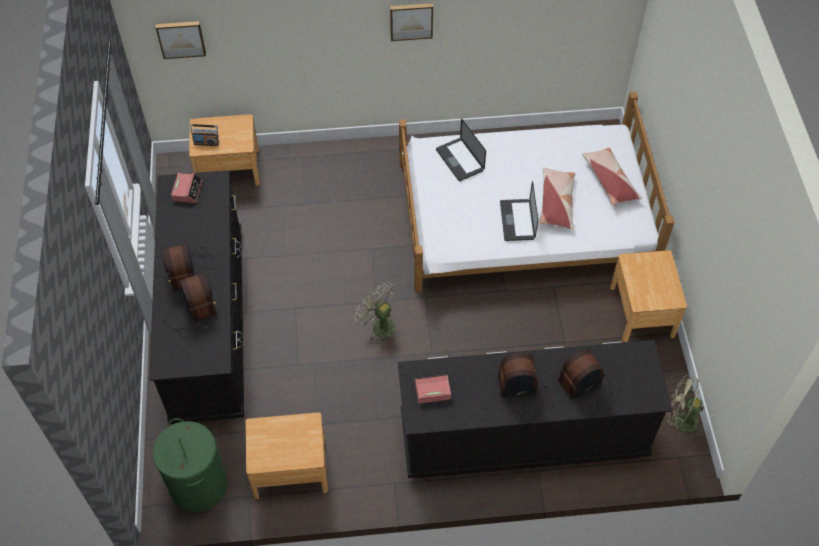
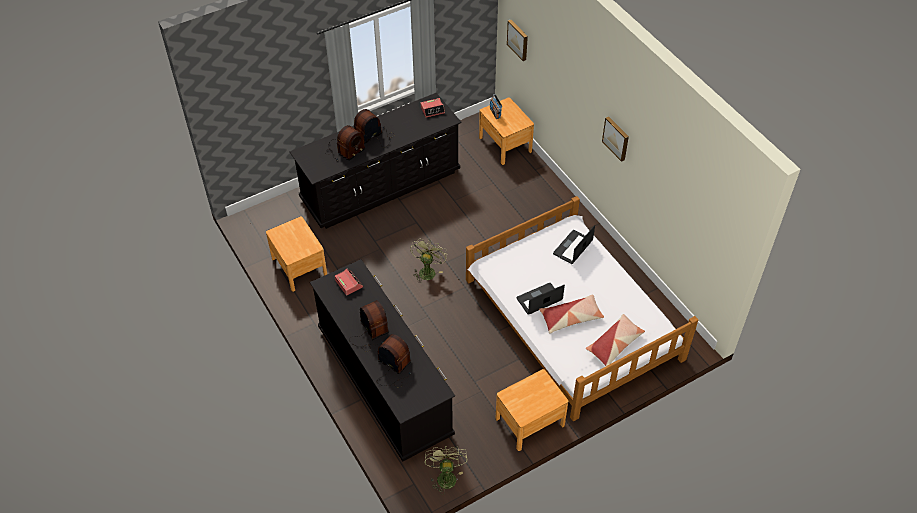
camera: 65 degrees right, 5 degrees down
(198, 485) = (268, 228): green laundry basket -> none

